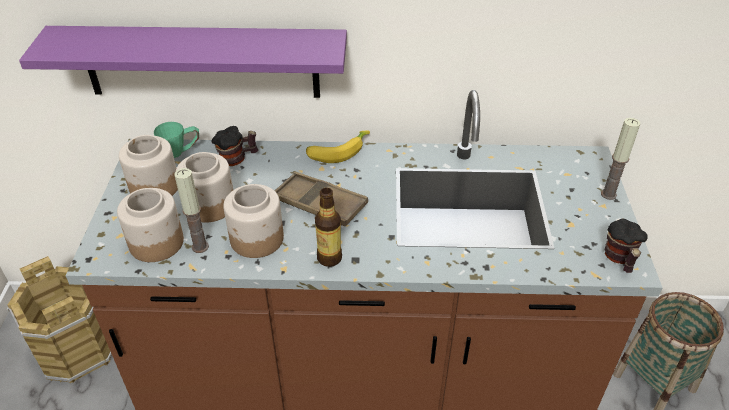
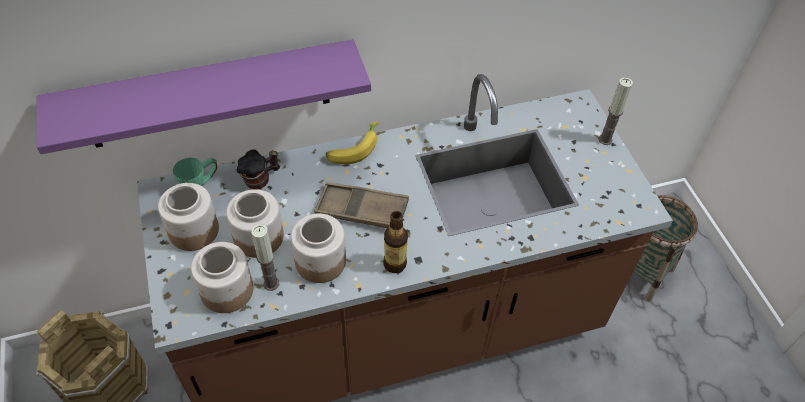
camera: 20 degrees left, 10 degrees up
(619, 259) = (633, 202): mug -> none

